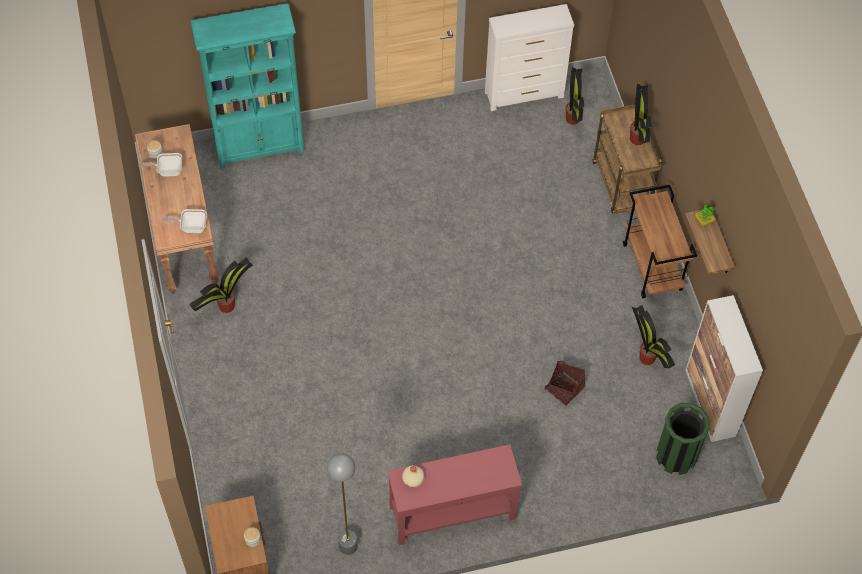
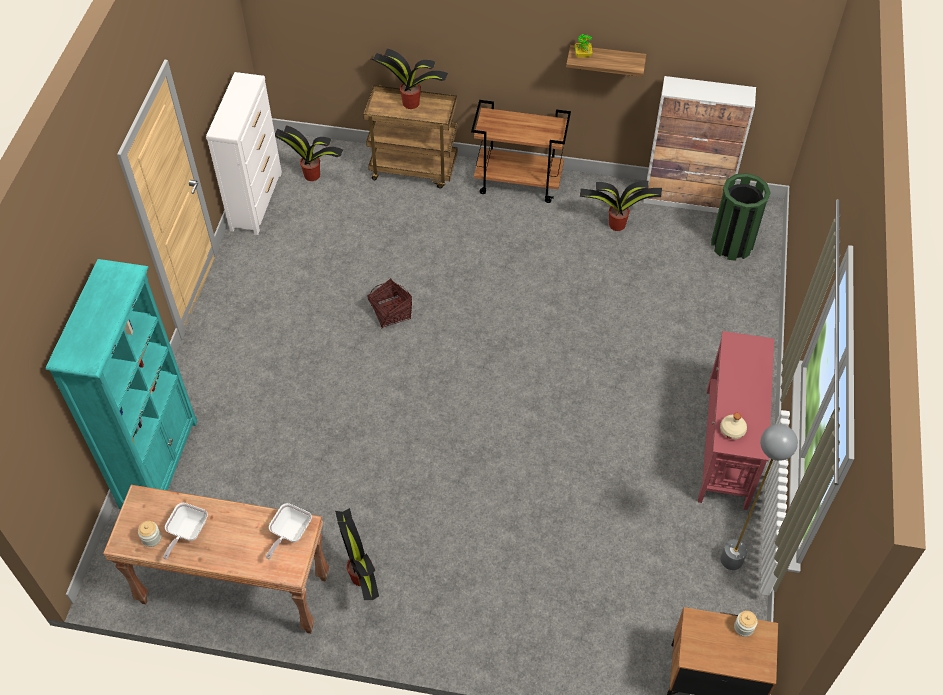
camera: 65 degrees left, 5 degrees down
(564, 388) = (621, 300): basket -> basket (390, 312)

